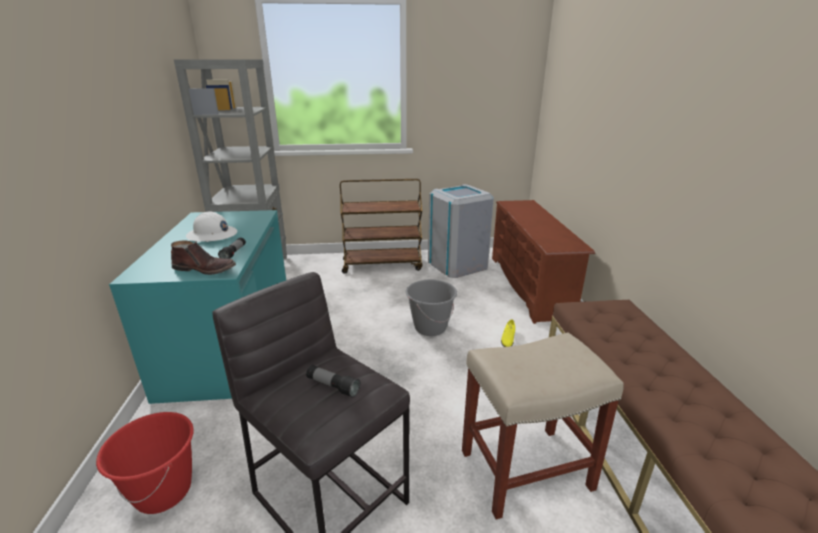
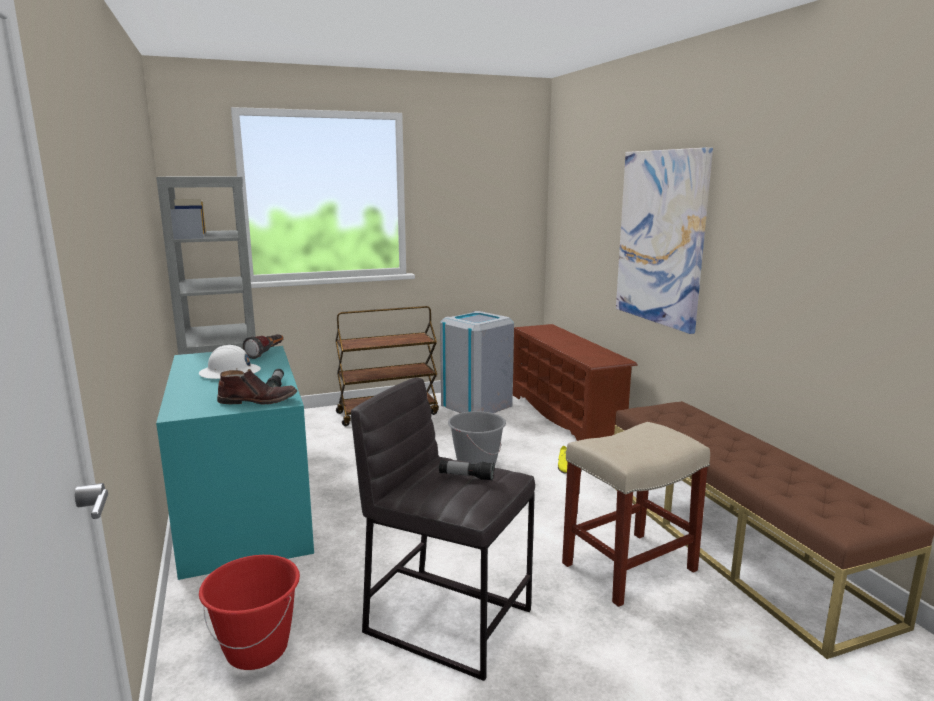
camera: 15 degrees left, 10 degrees down
(257, 217) = (267, 353): none -> flashlight
(635, 128) = (661, 237): none -> picture

